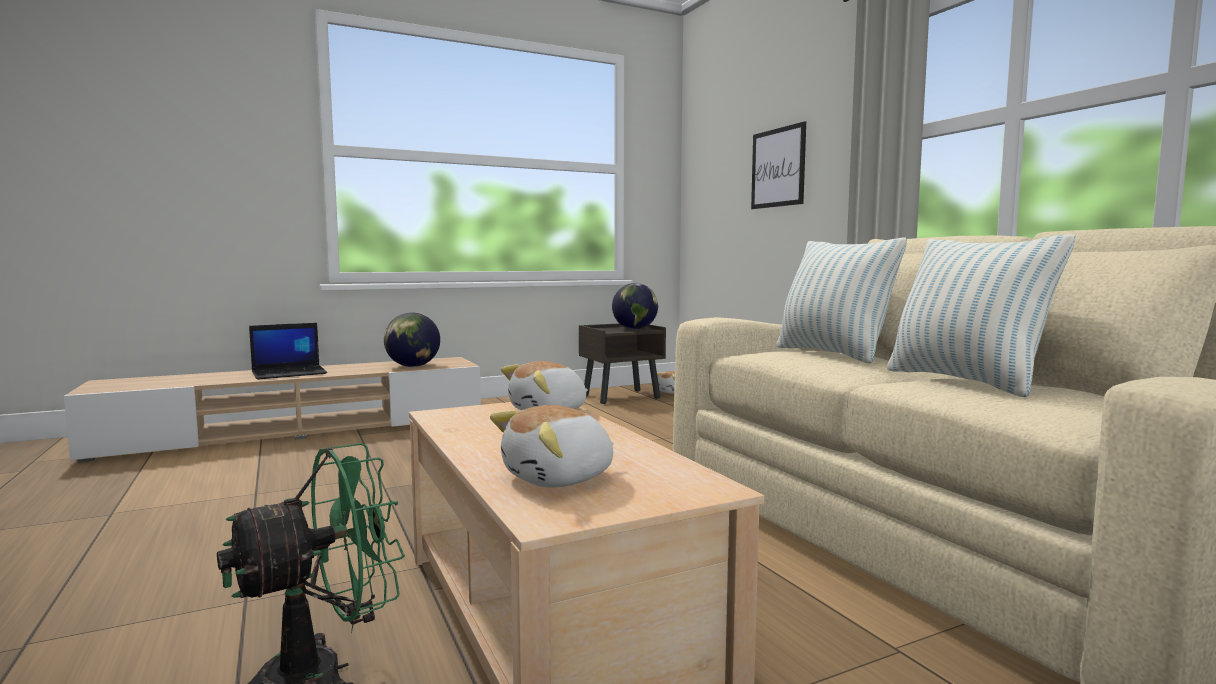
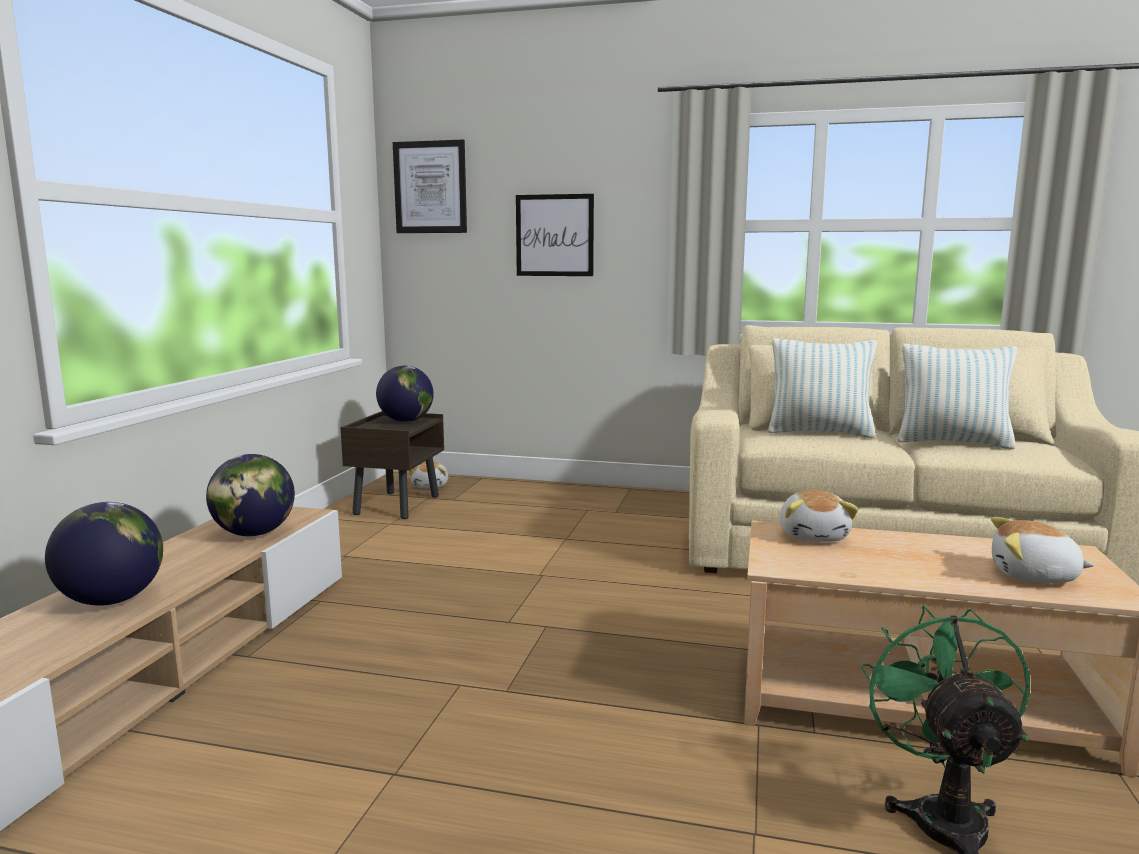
camera: 50 degrees left, 5 degrees up
(290, 373) = (112, 600): laptop -> globe
(560, 478) = (1034, 576): plush toy -> plush toy turned 105 degrees clockwise
(706, 140) = (430, 187): none -> picture

